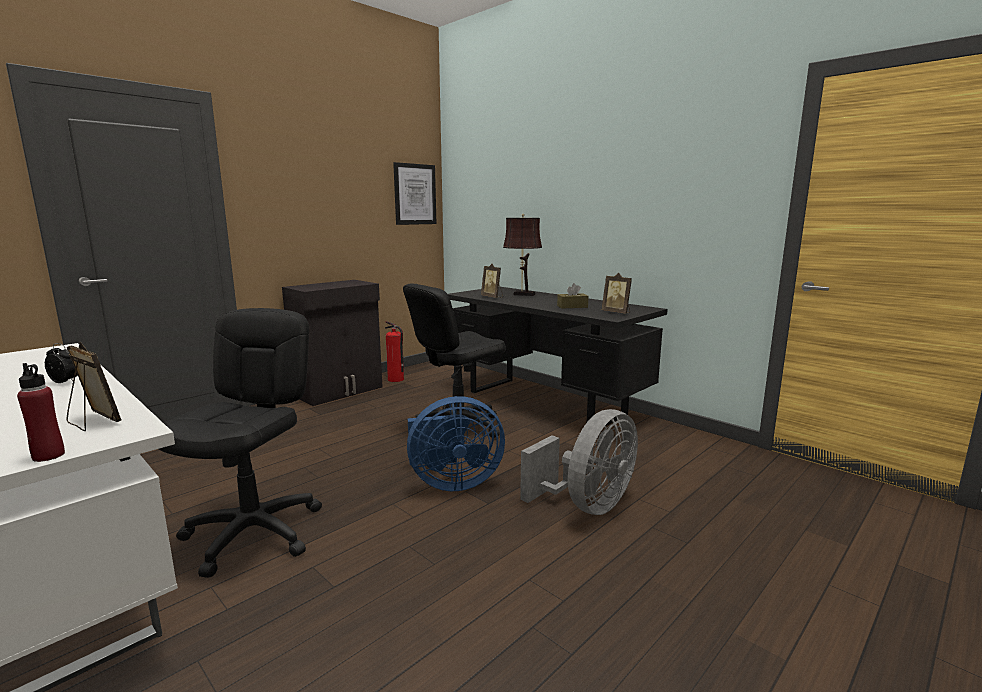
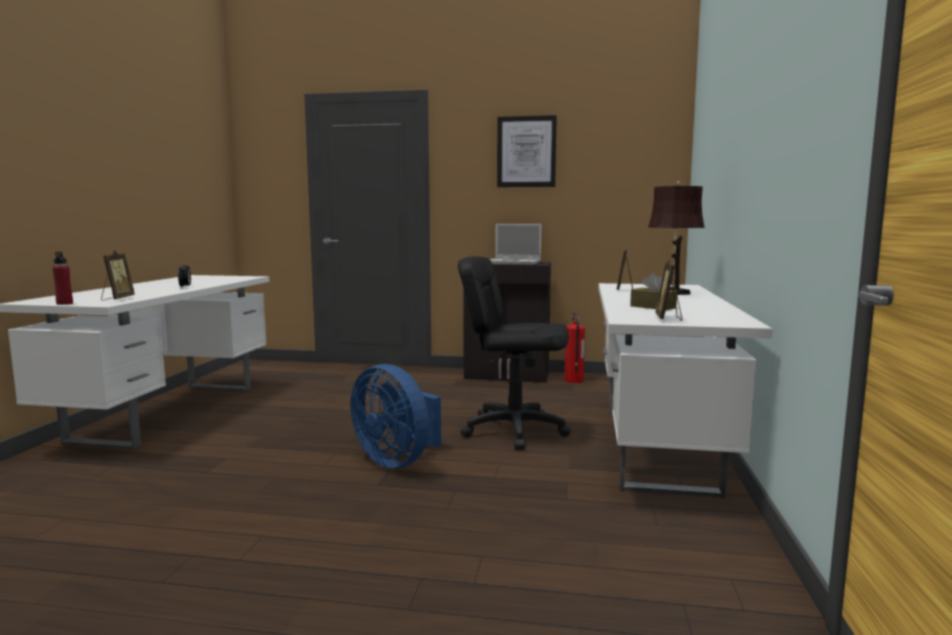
camera: 55 degrees right, 5 degrees down
(254, 533) = (253, 430): black office chair -> none
(337, 284) = (515, 263): none -> laptop
(415, 194) = (644, 168): picture -> picture (526, 152)
(545, 403) = (658, 447): black desk -> white desk
(587, 505) = (429, 530): grey fan -> none

